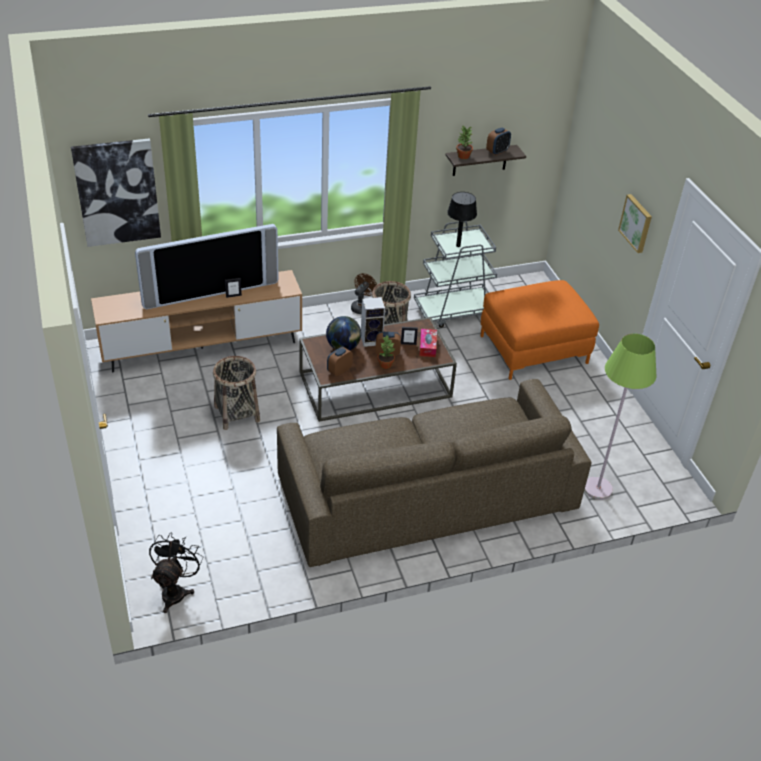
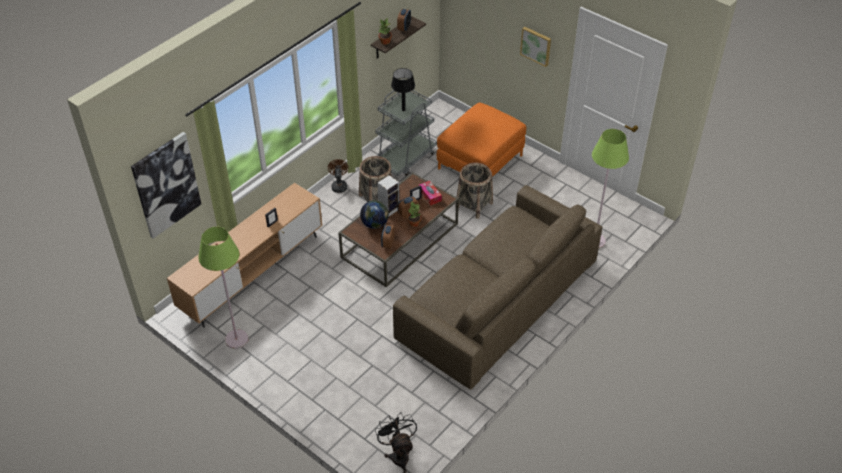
camera: 30 degrees left, 5 degrees up
(130, 398) = (237, 339): none -> green floor lamp
(210, 292) = (252, 229): television -> none
(237, 413) = (324, 311): basket -> basket (474, 205)

